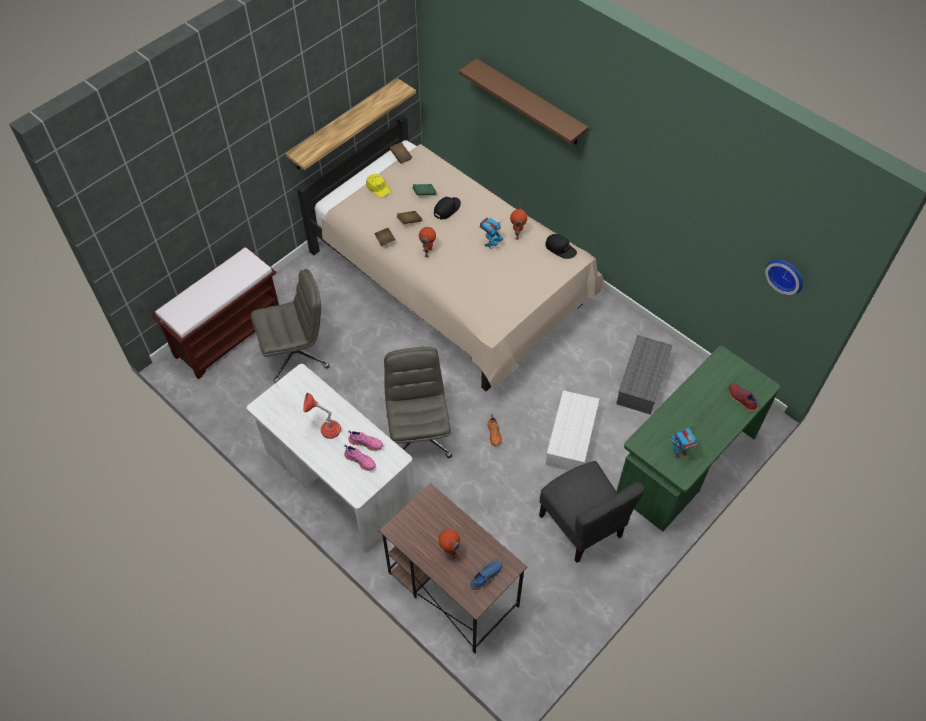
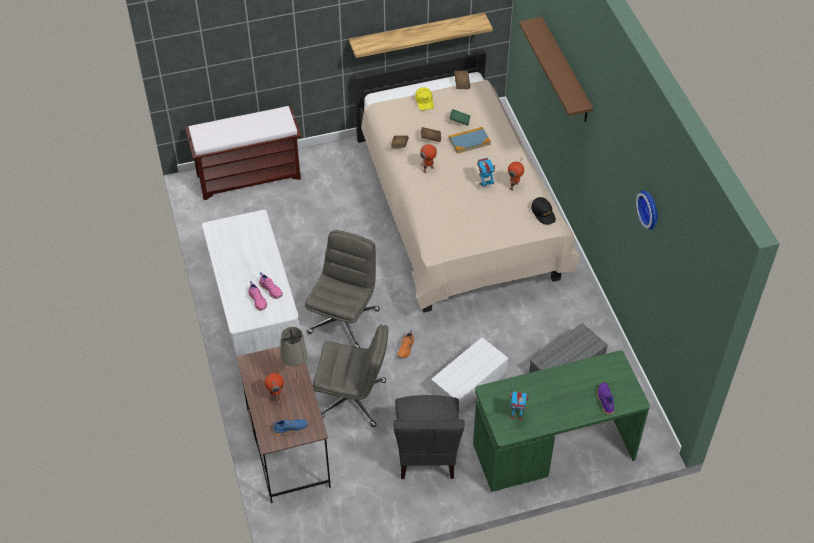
camera: 30 degrees right, 5 degrees down
(296, 354) = (291, 214): grey office chair -> grey office chair (353, 399)
(325, 429) = (248, 265): red table lamp -> none
(447, 209) = (469, 141): black cap -> book
(458, 526) = (297, 382): none -> beige table lamp
(741, 399) = (605, 400): red shoe -> purple shoe
(786, 274) = (685, 301): wall clock -> wall clock (650, 209)

